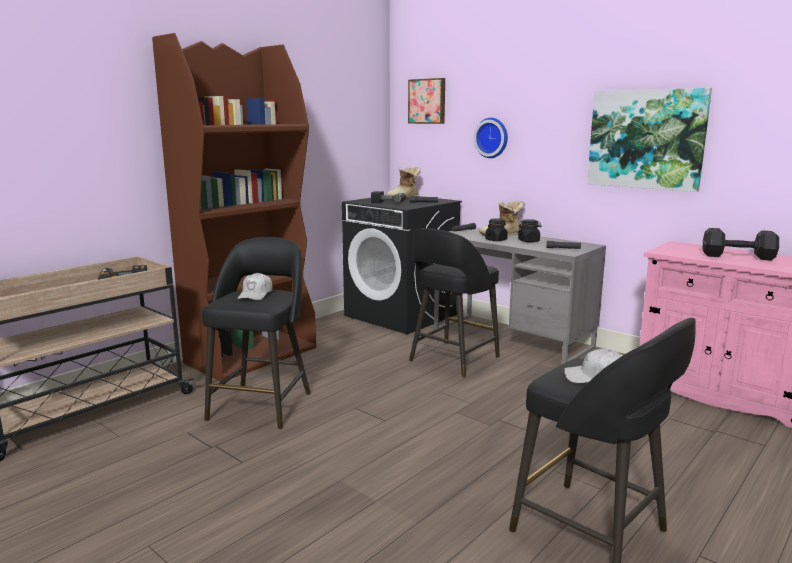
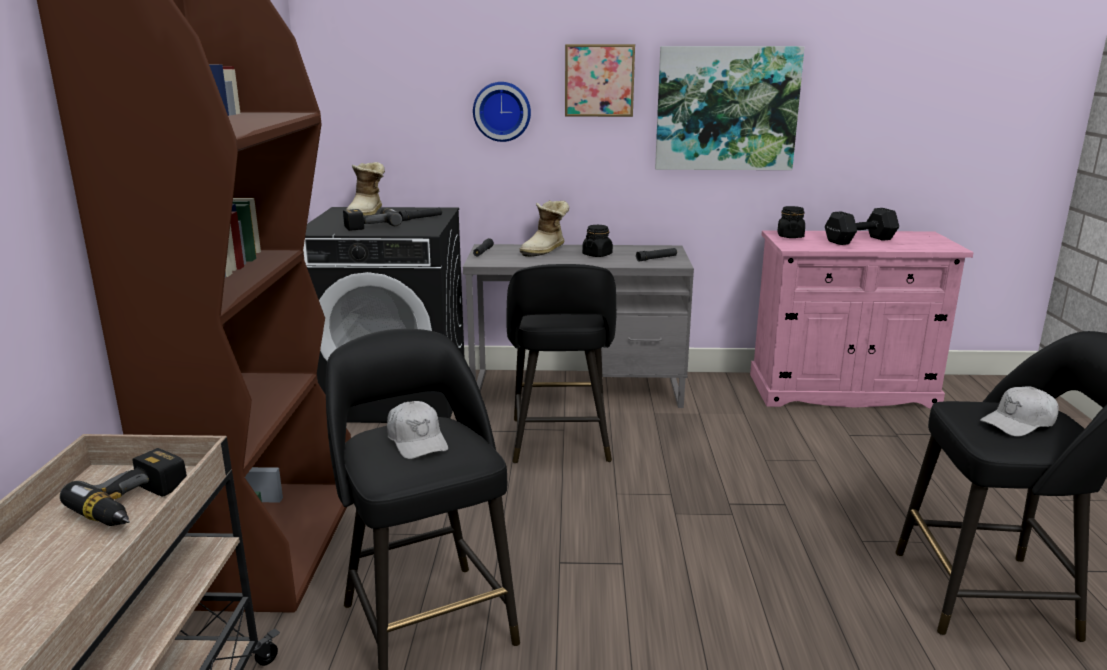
camera: 40 degrees left, 5 degrees up
(427, 101) = (376, 55): picture -> picture (599, 80)
(496, 240) = (559, 260): black jar -> black jar (790, 236)

